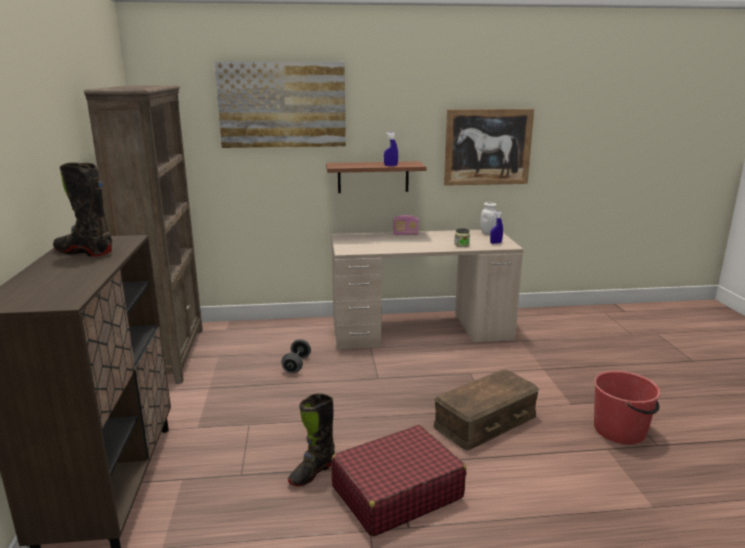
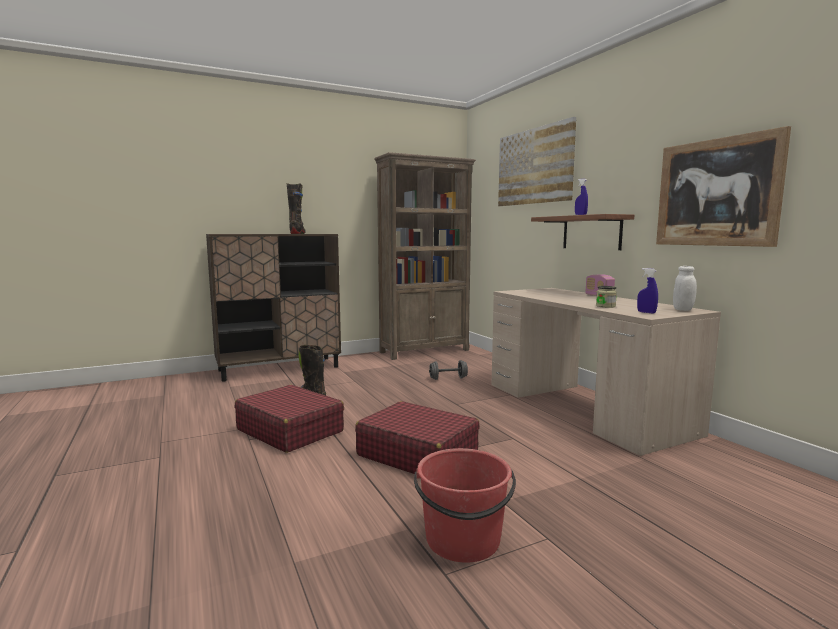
camera: 70 degrees right, 10 degrees down
(486, 422) = (417, 454): brown storage box -> red suitcase

